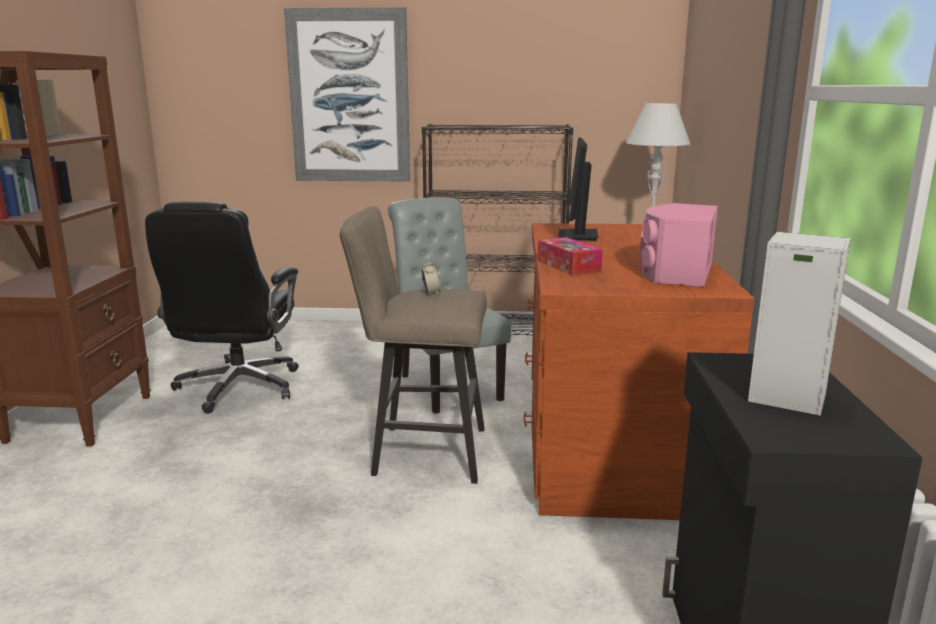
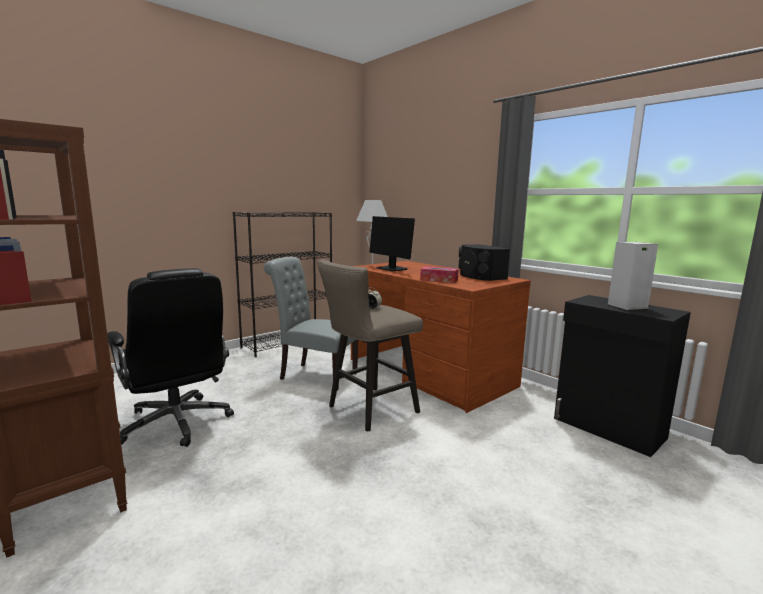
camera: 45 degrees left, 5 degrees down
(349, 97) = (171, 192): picture -> none
(675, 271) = (479, 276): pink speaker -> black speaker

